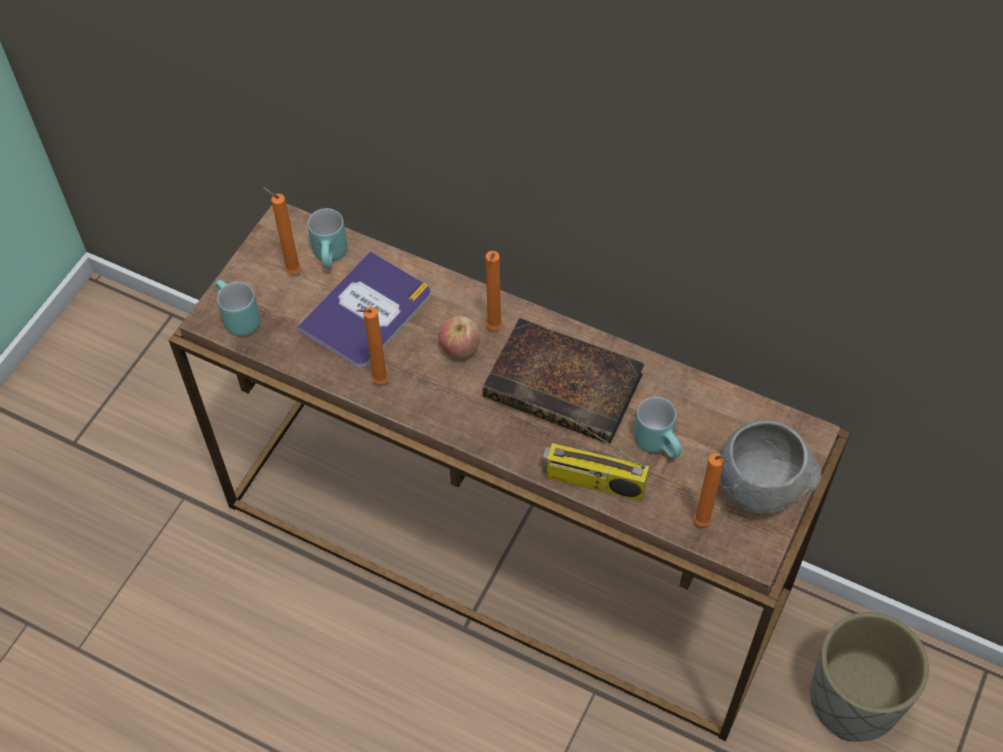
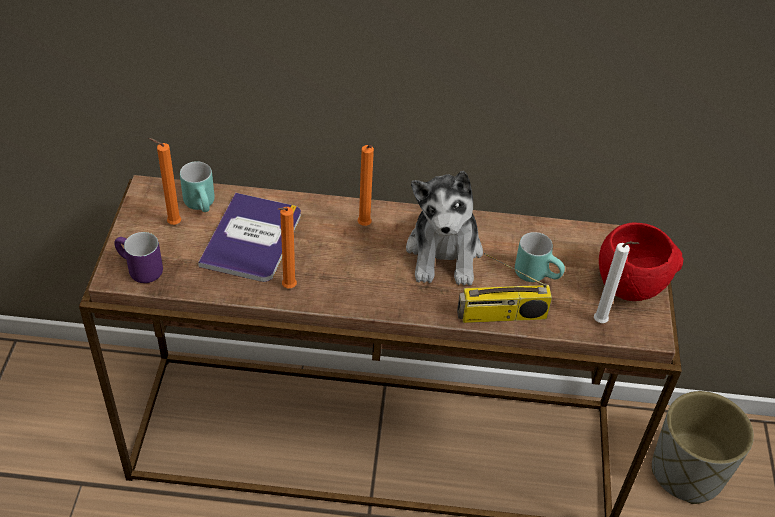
camera: 25 degrees left, 10 degrees down
(235, 319) = (138, 271): turquoise mug -> purple mug
(460, 347) = (343, 246): apple -> none
(567, 387) = (444, 252): book -> plush toy
(703, 524) = (602, 322): orange candle -> white candle
(760, 491) = (630, 287): grey bowl -> red bowl

